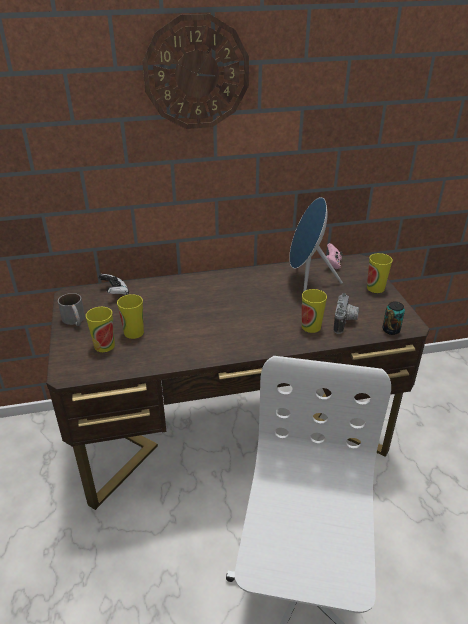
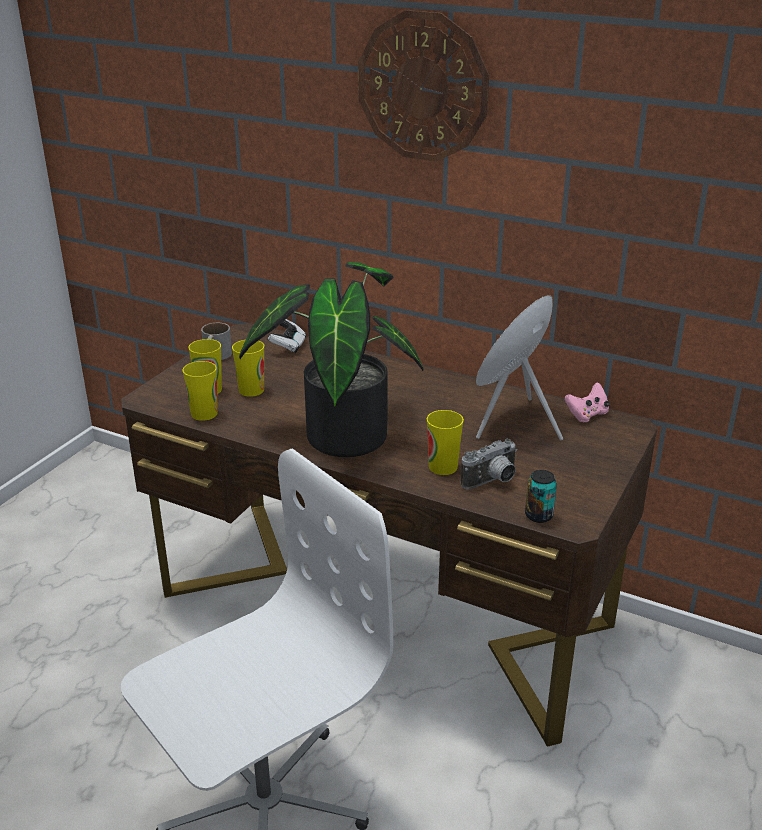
camera: 40 degrees right, 5 degrees down
(229, 334) = (339, 433): none -> potted plant
(375, 288) = (600, 464): cup -> cup (204, 413)

